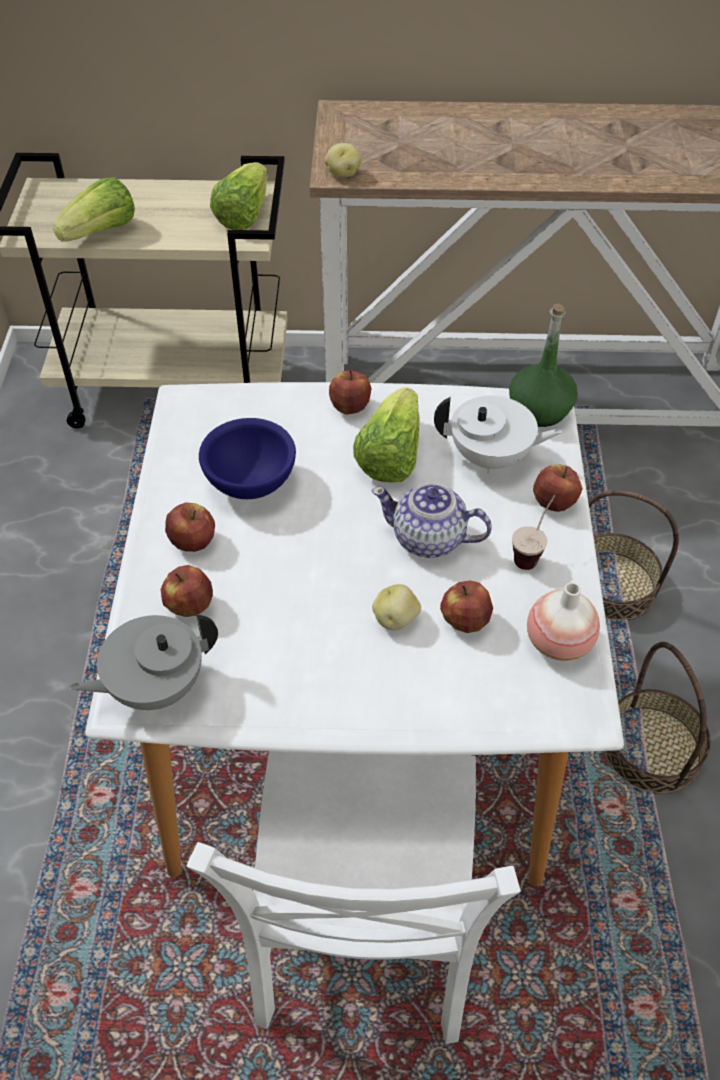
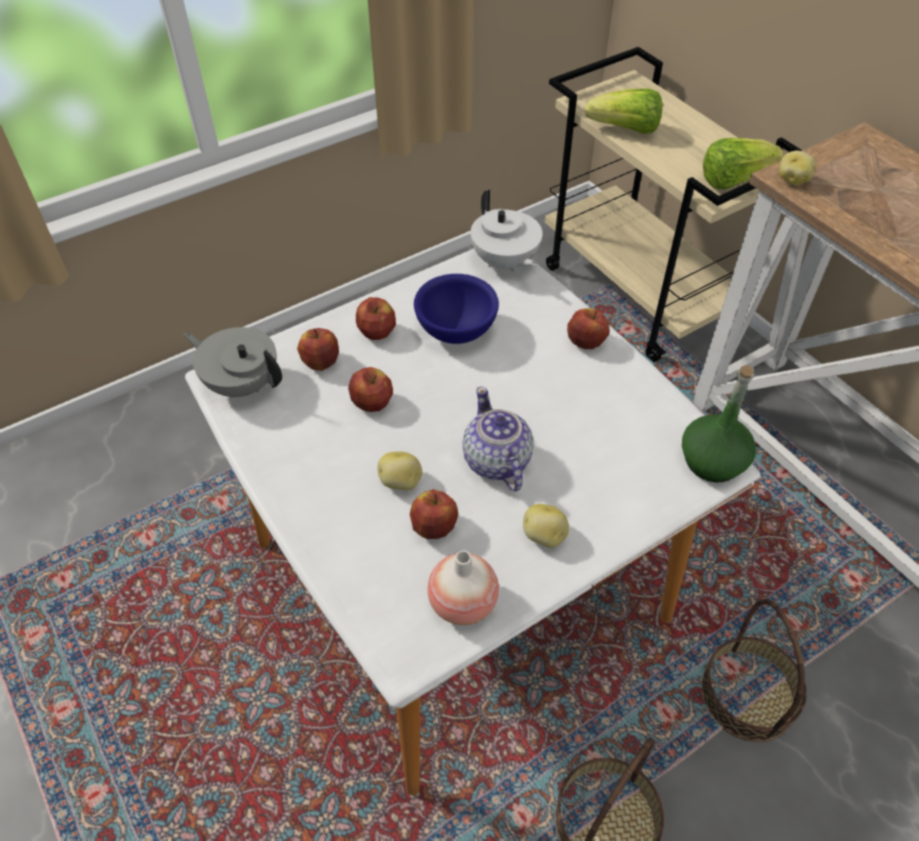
camera: 55 degrees right, 0 degrees up
(361, 940) = (286, 690): white chair -> none
(390, 456) = (559, 392): lettuce -> none
(491, 457) = (622, 456): white teapot -> white teapot (504, 262)
(532, 552) = (544, 536): cup -> potato
(553, 502) = (614, 524): apple -> apple (372, 402)

